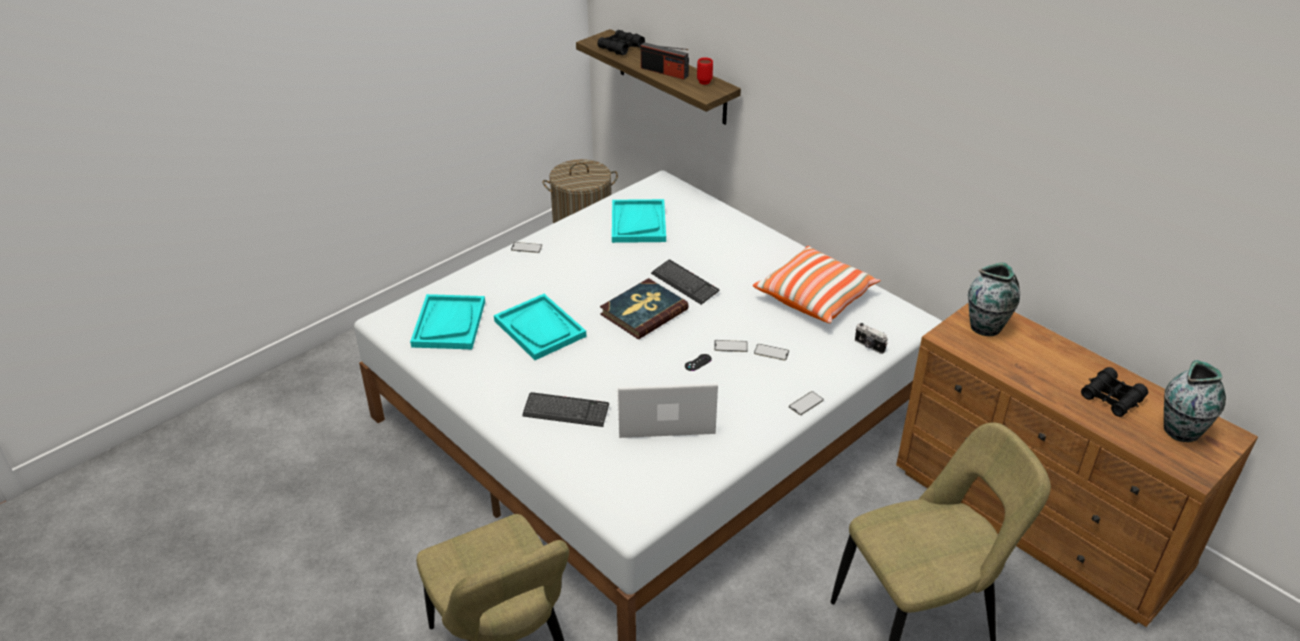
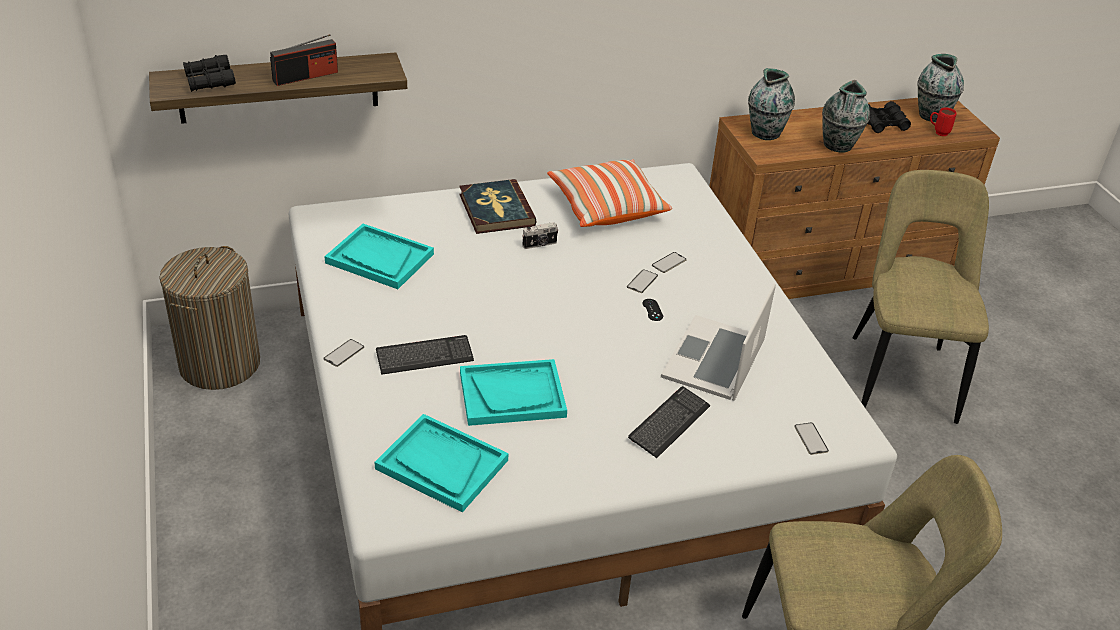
camera: 65 degrees left, 0 degrees up
(643, 311) = (543, 313): book -> book (496, 210)
(684, 283) = (518, 270): keyboard -> keyboard (424, 356)
(704, 80) = (355, 63): red mug -> red mug (938, 132)
(806, 403) = (753, 273): phone -> phone (811, 439)
(869, 346) = (698, 210): camera -> camera (540, 245)
(1021, 377) = (838, 146): none -> vase

